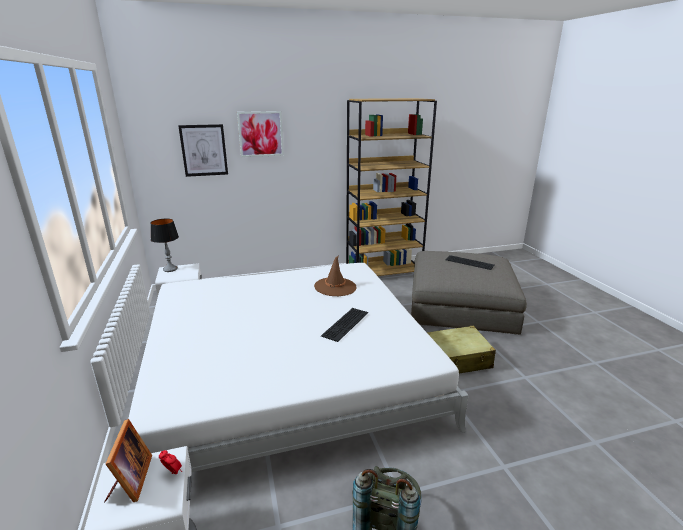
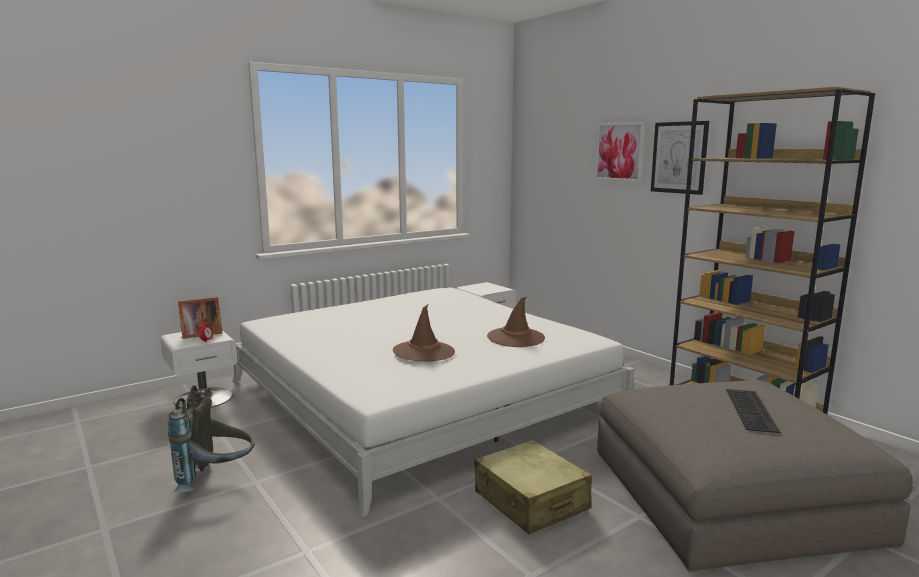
camera: 70 degrees right, 10 degrees down
(170, 269) = (487, 285): table lamp -> none
(204, 150) = (565, 168): picture -> picture (679, 157)
(346, 324) = (424, 351): keyboard -> brown hat

